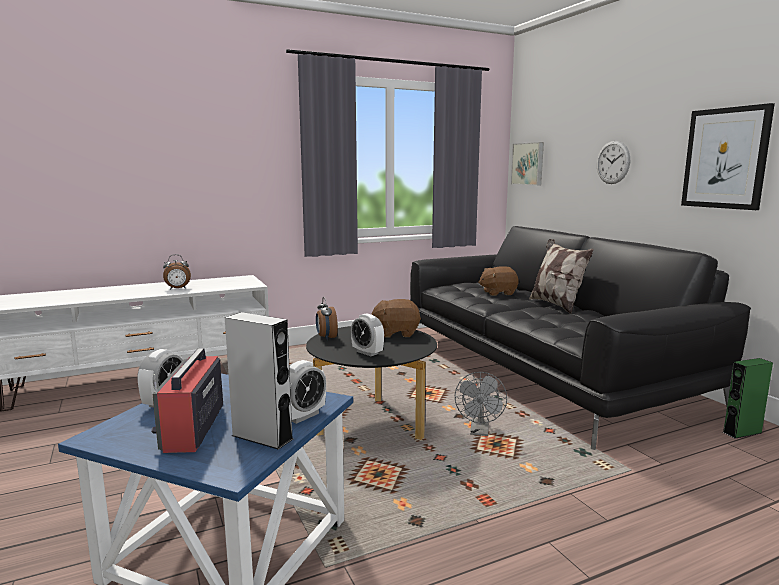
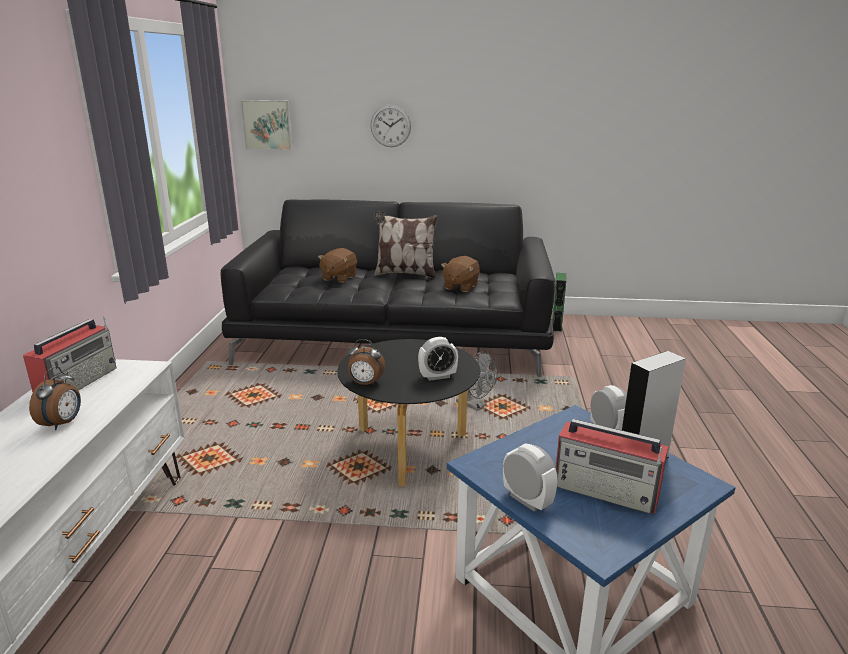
camera: 60 degrees left, 10 degrees up
(224, 281) = (78, 382): none -> radio
(396, 333) = (395, 350): brown plush toy -> brown plush toy (460, 287)
(725, 158) = (504, 125): picture -> none

